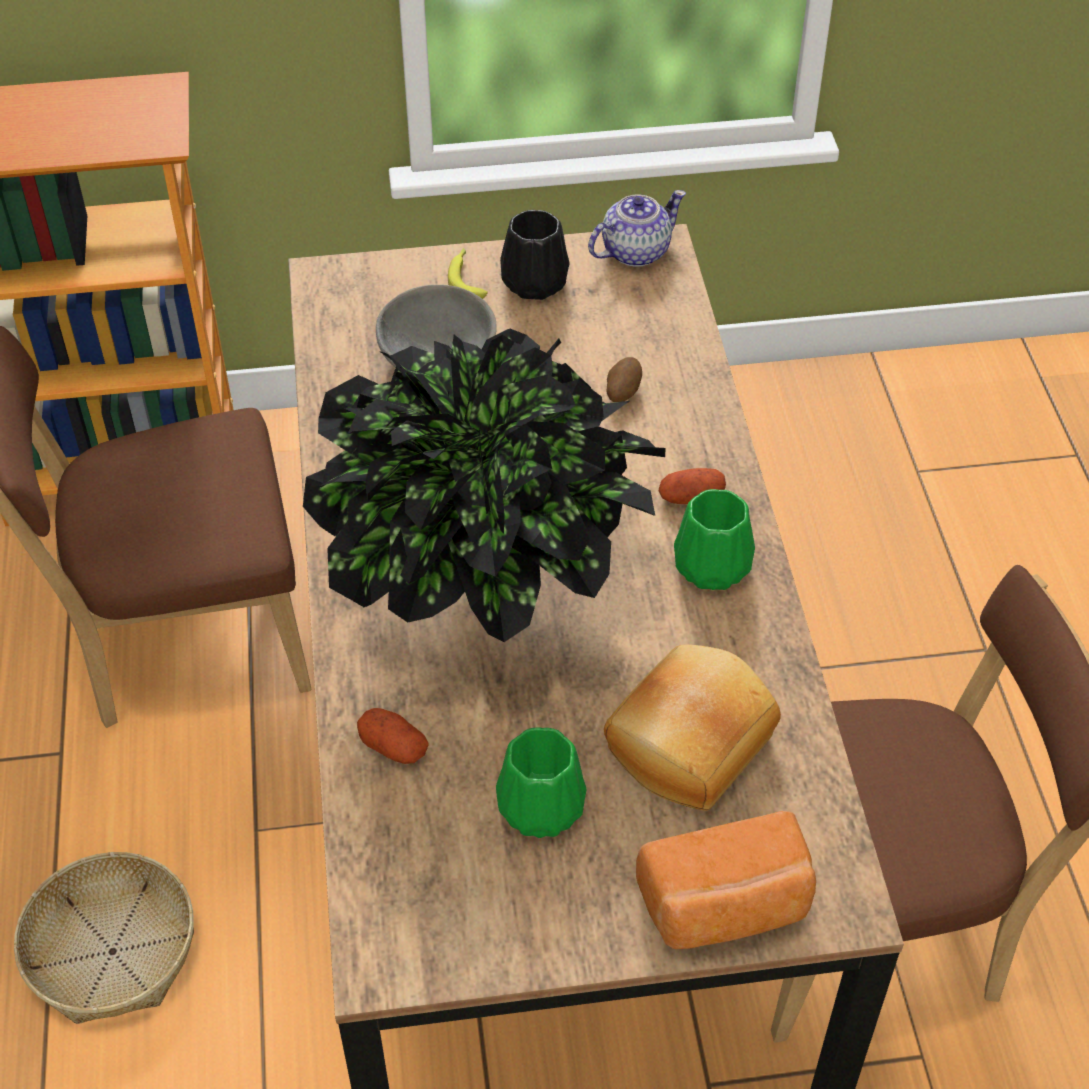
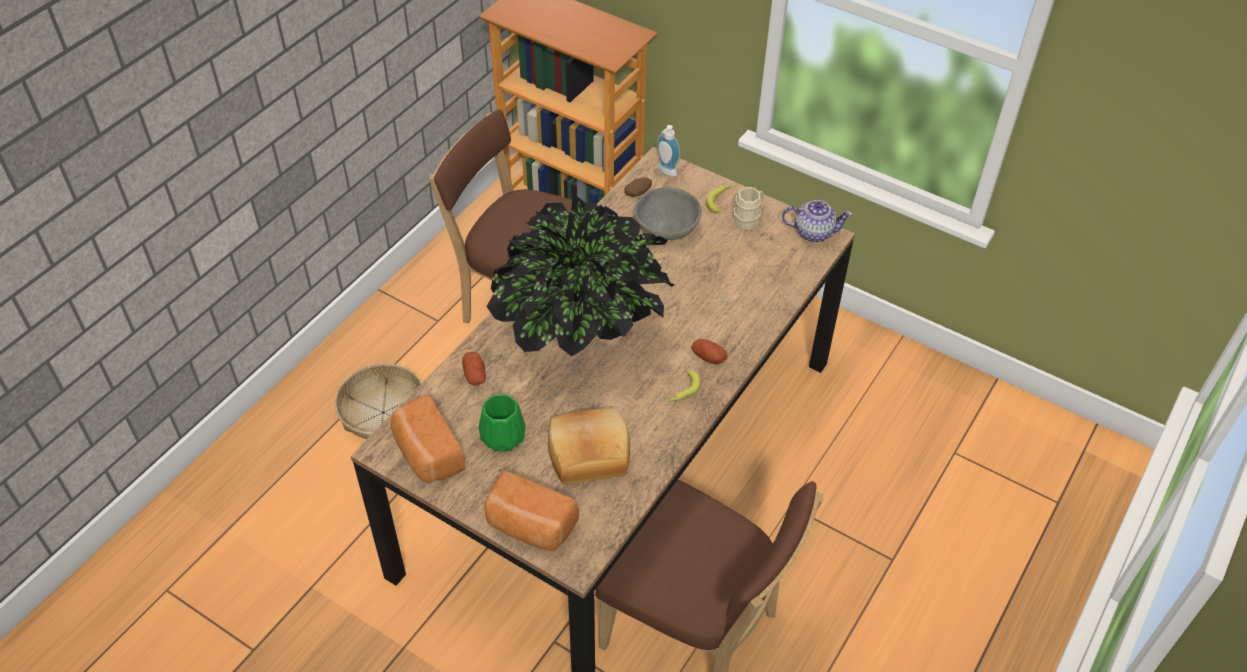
camera: 40 degrees right, 0 degrees up
(347, 283) = (665, 172): none -> soap dispenser
(455, 918) = (427, 454): none -> bread
(533, 282) = (749, 219): black vase -> beige mug
(622, 392) = (732, 292): potato -> potato (637, 193)
(710, 566) = (682, 391): green vase -> banana

